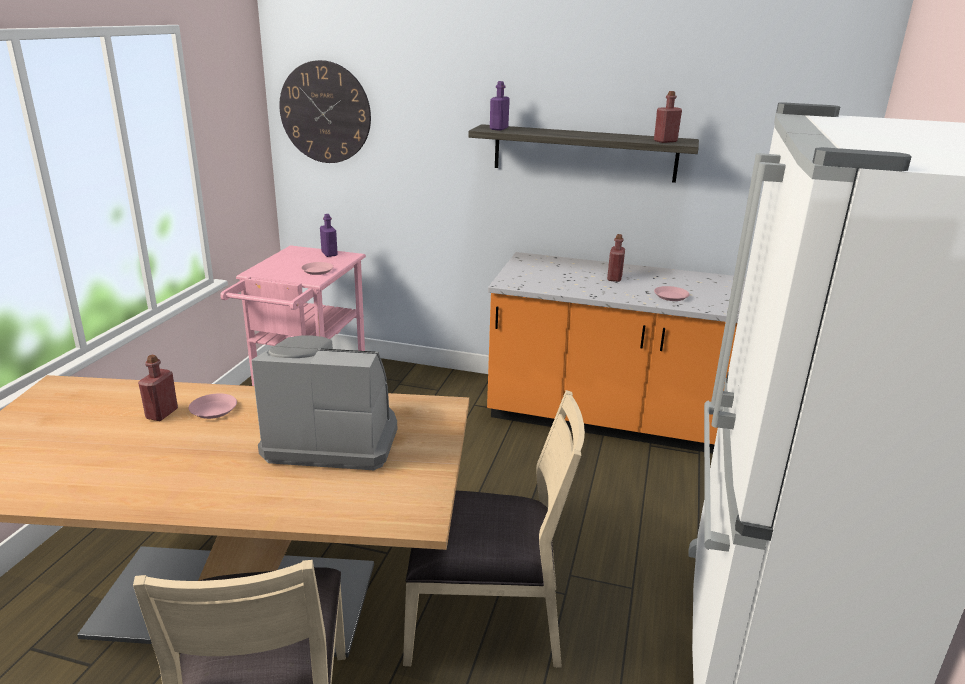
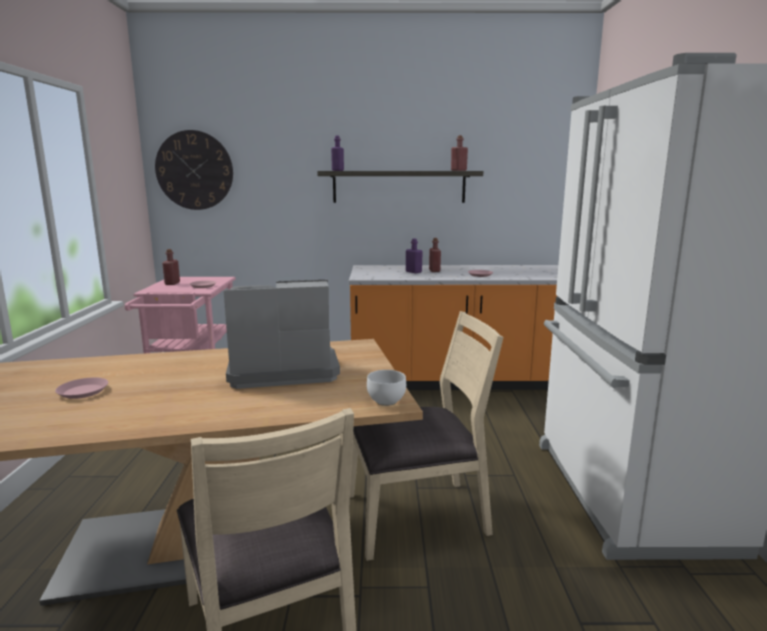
camera: 15 degrees left, 10 degrees down
(162, 414) = (115, 373): red bottle -> red bottle (172, 283)
(213, 410) = (162, 366): pink plate -> pink plate (82, 391)
(329, 254) = (206, 278): purple bottle -> purple bottle (413, 272)
(417, 516) = (387, 401): none -> white bowl

